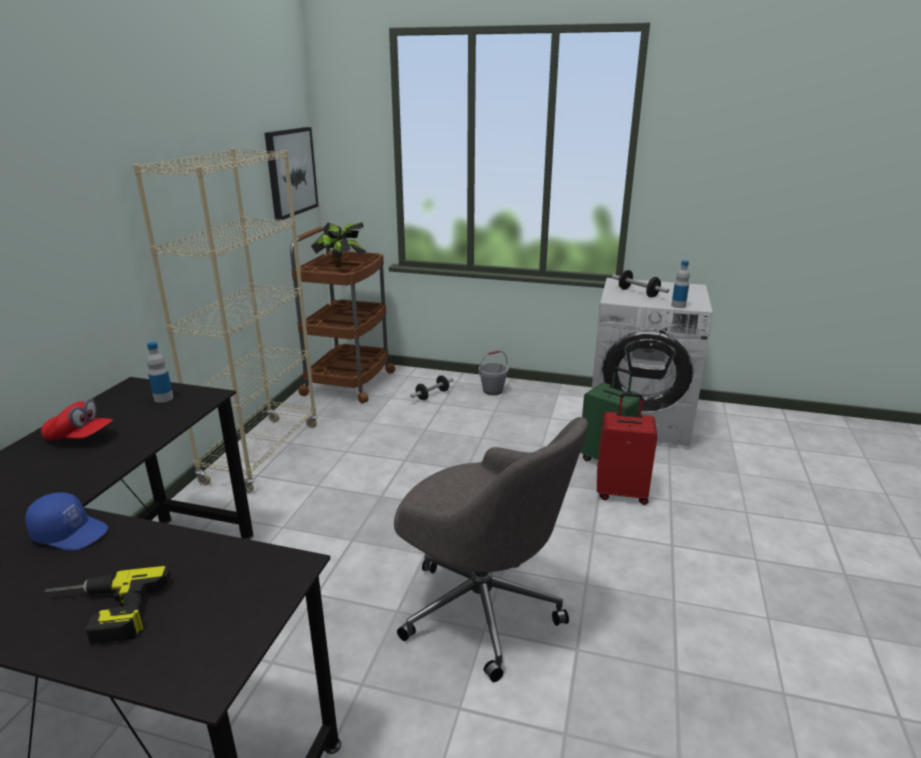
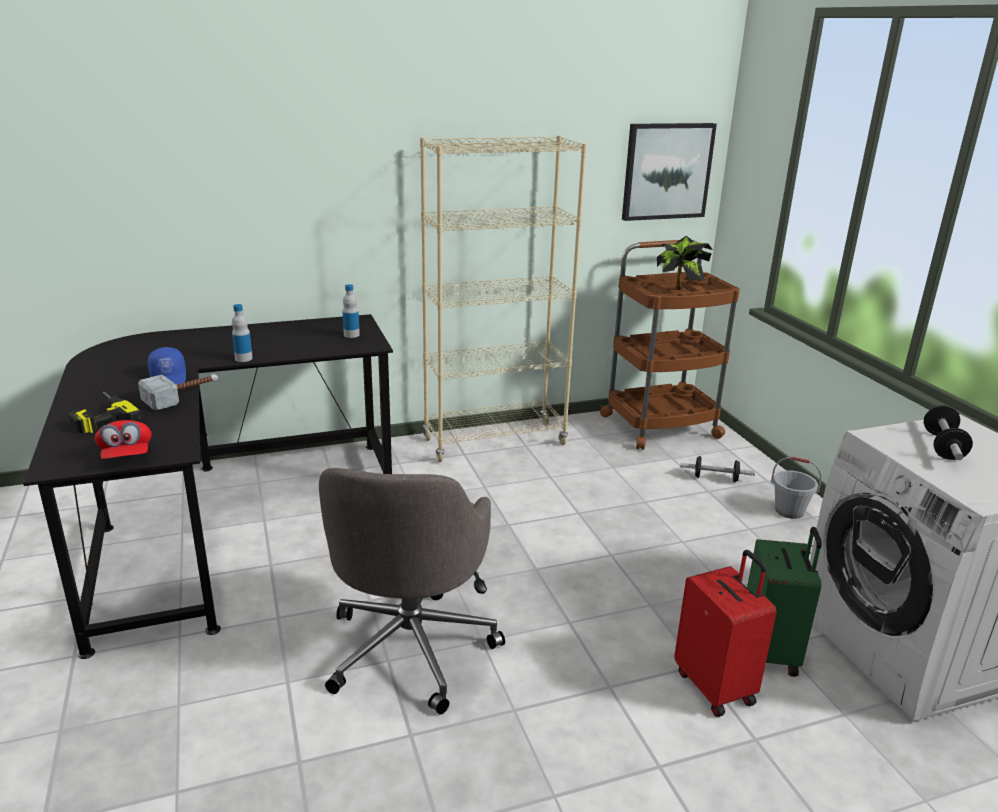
camera: 55 degrees right, 0 degrees up
(80, 437) = (274, 335): red cap -> red cap (127, 456)
(146, 533) = (182, 396): none -> hammer
(678, 306) = (950, 484): bottle -> bottle (243, 358)

